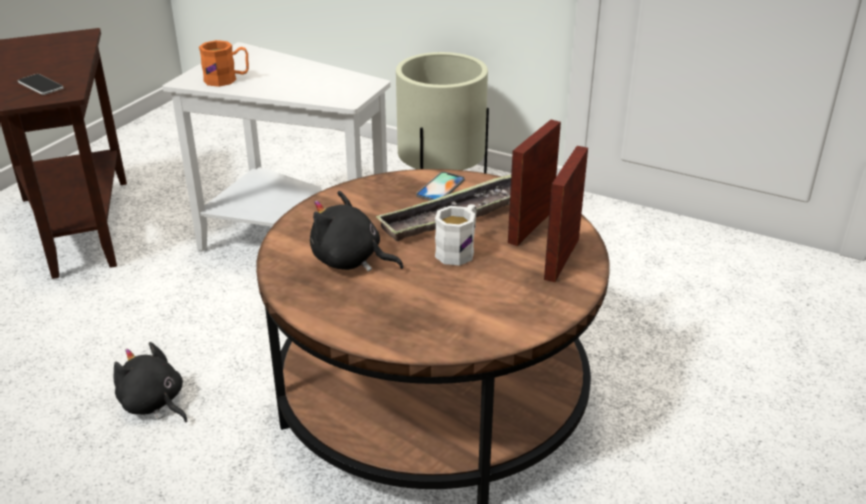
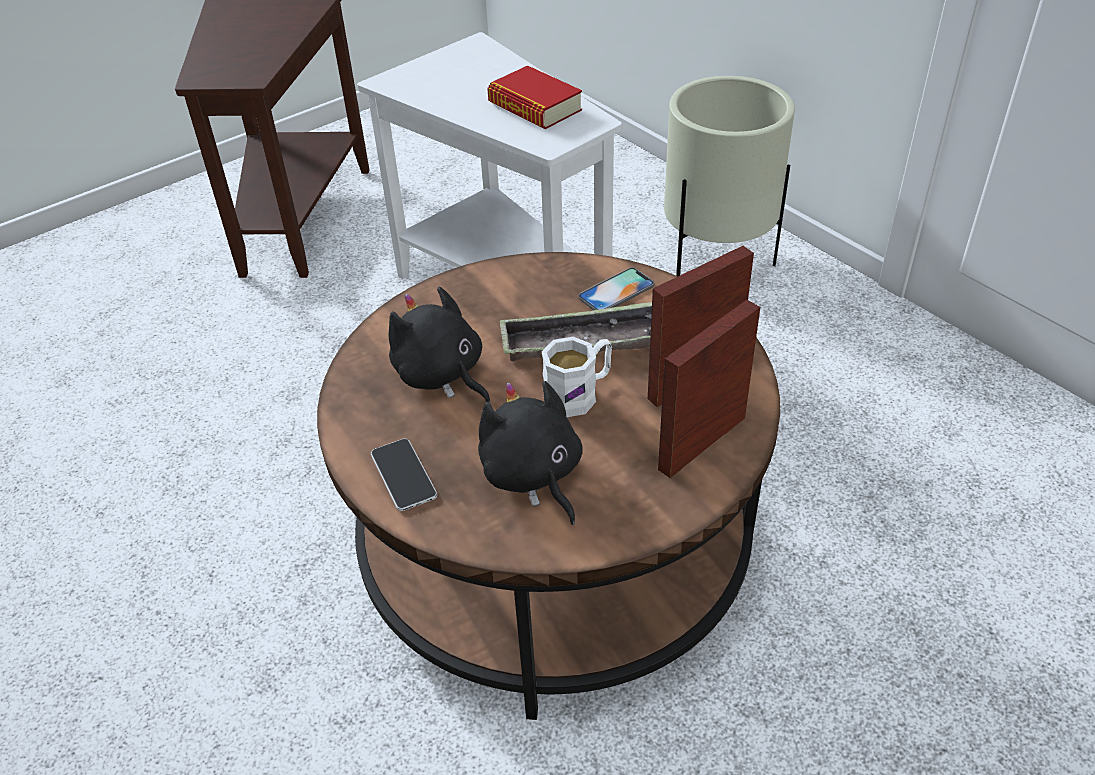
camera: 25 degrees right, 10 degrees up
(40, 85) = (234, 61): phone -> phone (403, 475)
(154, 404) = (259, 461): black plush toy -> black plush toy (533, 476)
(227, 79) = (431, 87): orange mug -> none
(318, 80) = (535, 107): none -> book

